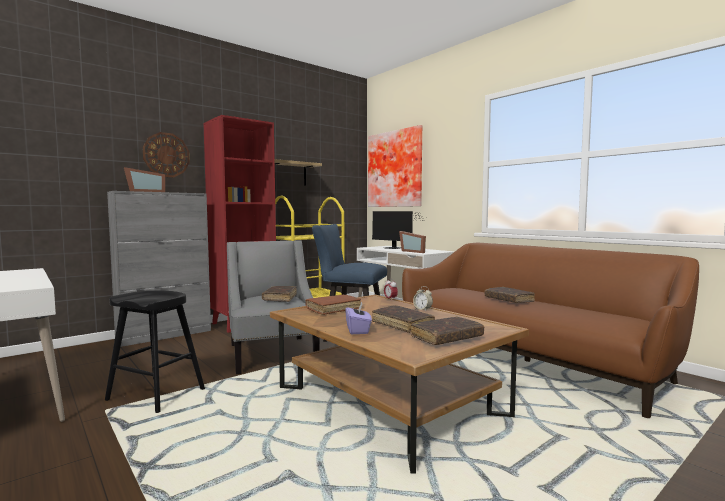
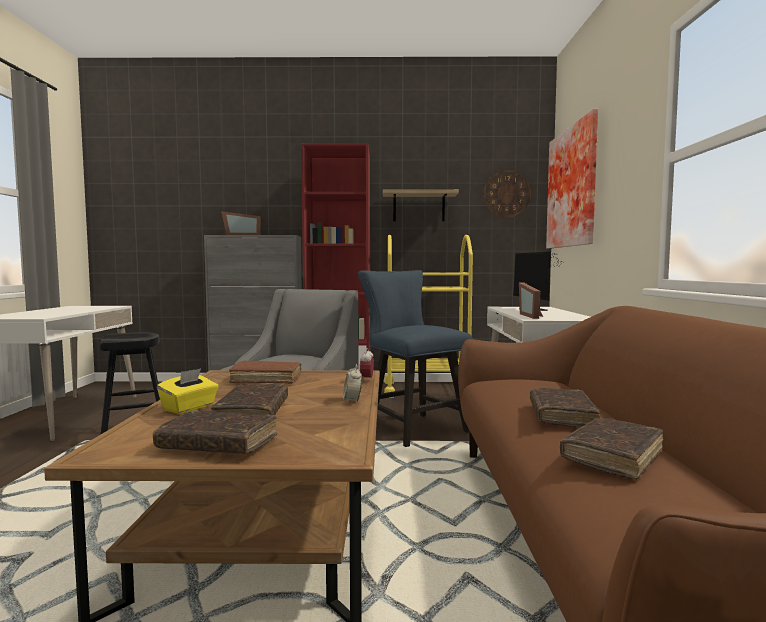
camera: 40 degrees right, 0 degrees up
(166, 155) = (272, 196): wall clock -> wall clock (506, 194)
(280, 298) = (290, 359): brown book -> brown book (612, 457)
(358, 330) = (189, 408): purple tissue box -> yellow tissue box

